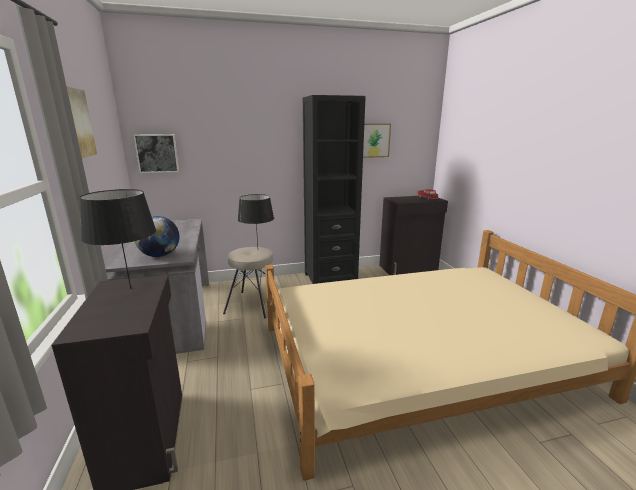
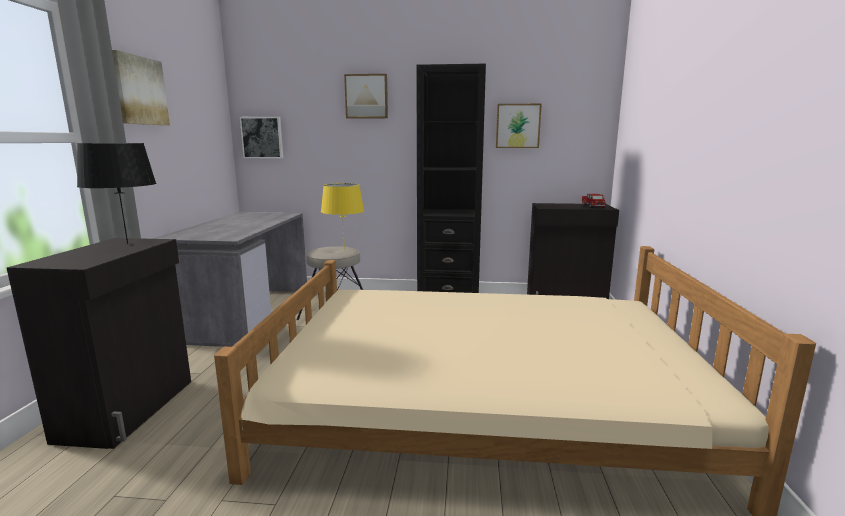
camera: 20 degrees right, 5 degrees down
(160, 255) = (215, 235): globe -> none
(255, 116) = (366, 96): none -> picture
(257, 249) = (344, 249): black table lamp -> yellow table lamp

